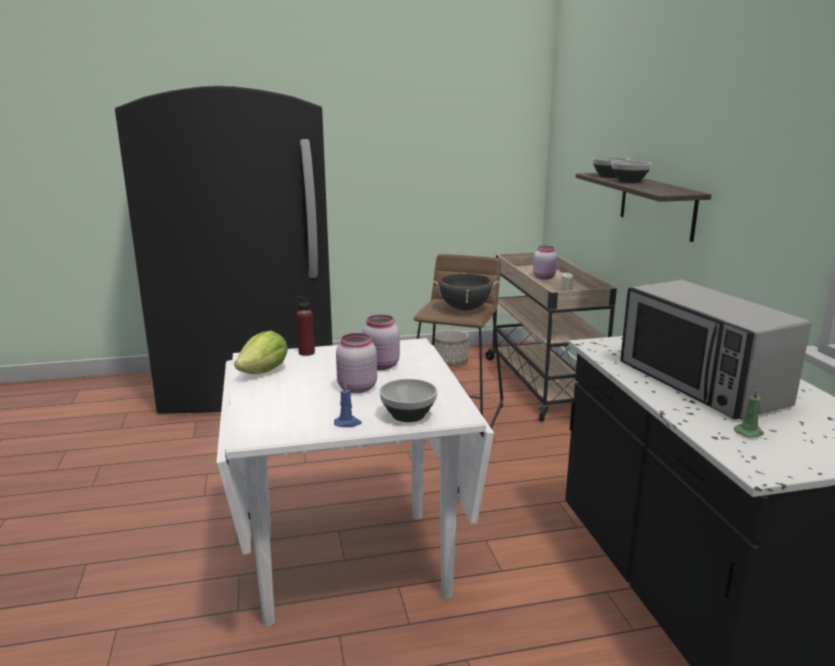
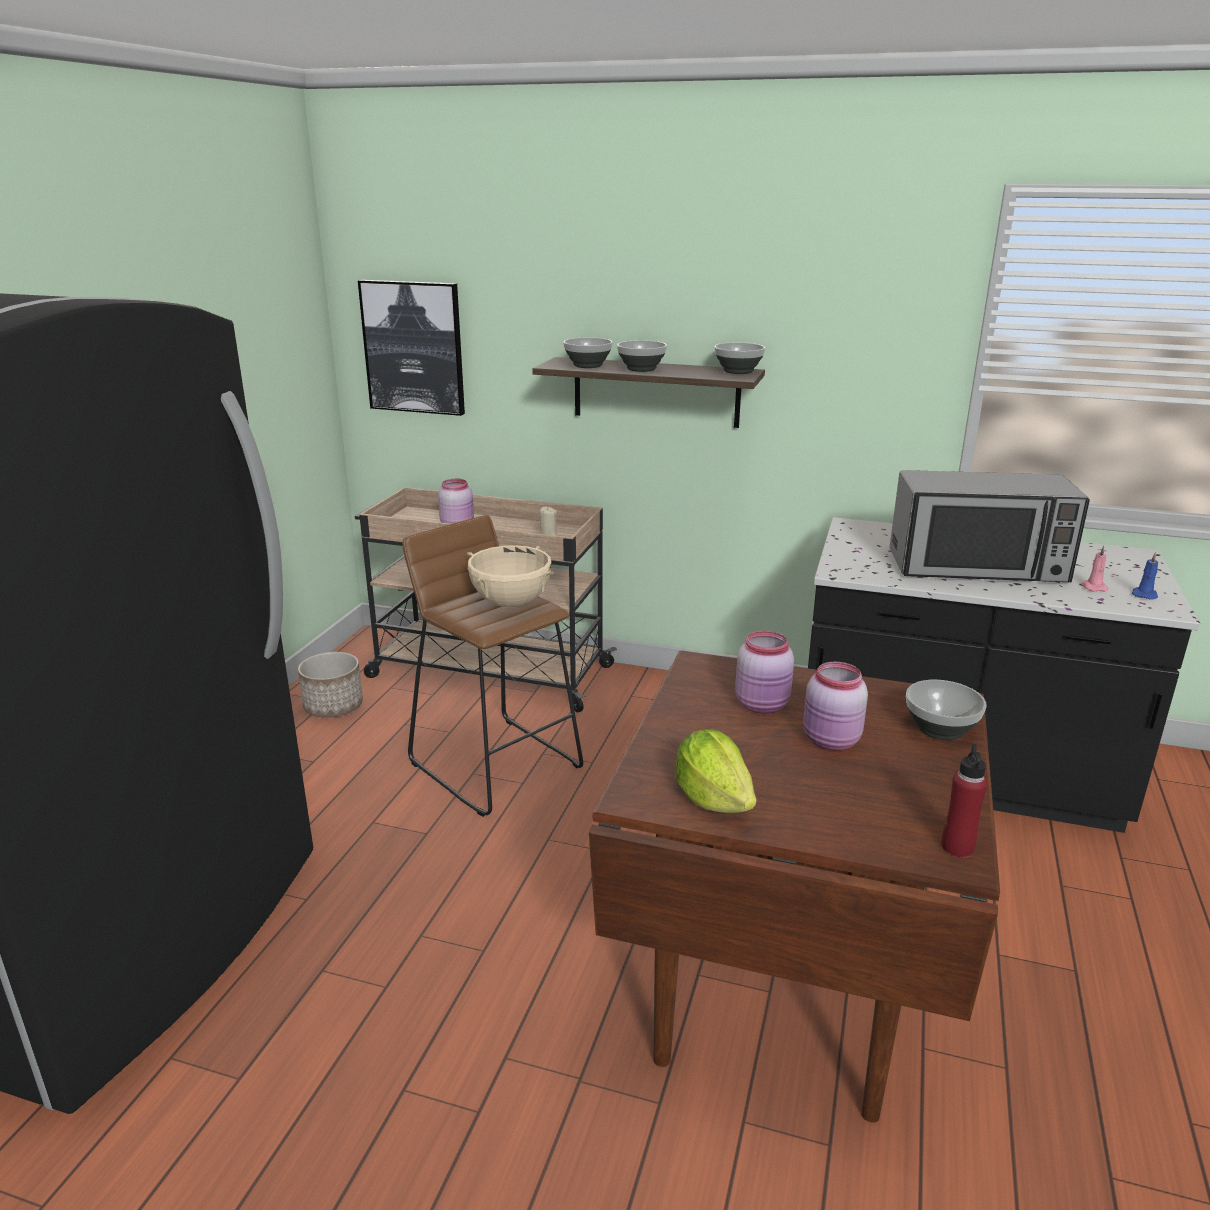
camera: 60 degrees left, 5 degrees up
(306, 353) = (660, 746): red bottle -> red bottle (957, 847)
(348, 423) = (945, 774): blue candle -> blue candle (1144, 594)
(351, 564) = (784, 988): white dining table -> brown dining table
(464, 309) = (511, 603): black cooking pot -> beige cooking pot
(570, 160) = (414, 347): none -> picture
(683, 191) = (739, 371): none -> bowl
(749, 432) = (1093, 587): green candle -> pink candle

